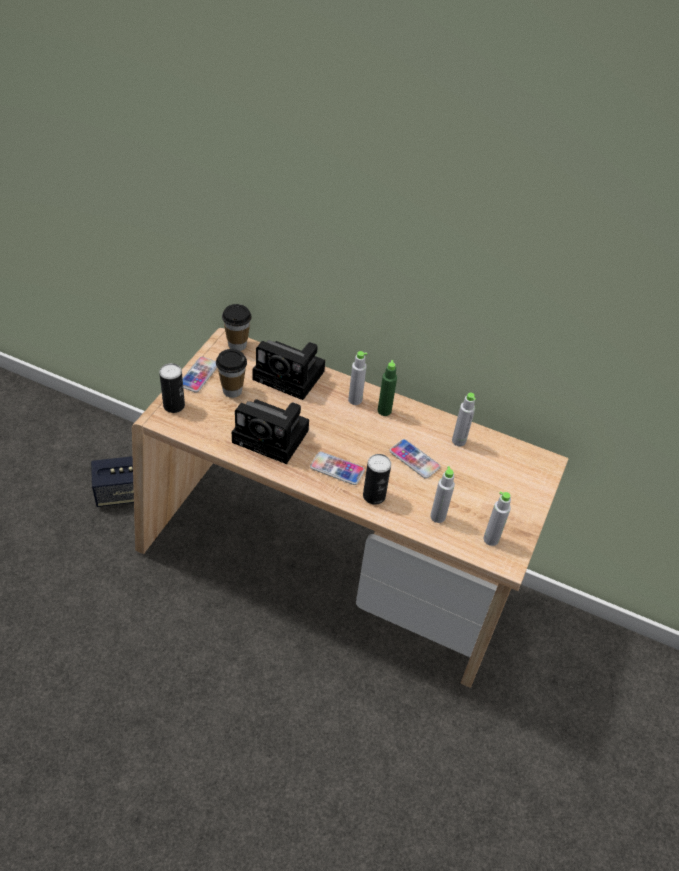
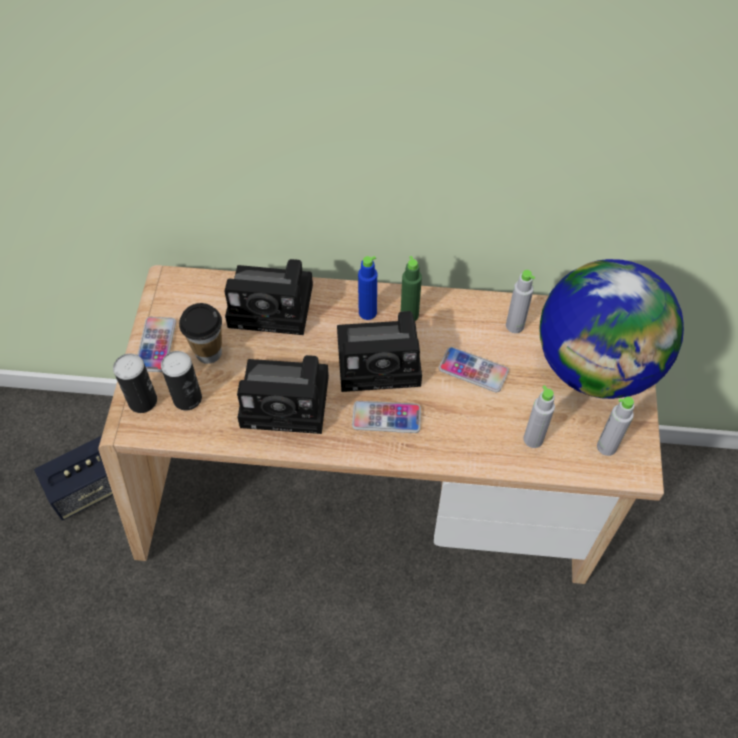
camera: 15 degrees left, 10 degrees up
(237, 345) = (186, 284): cup -> none
(351, 432) = (382, 360): none -> camera
(355, 400) = (367, 312): grey bottle -> blue bottle
(374, 496) = (446, 439): can -> can (187, 398)
(508, 485) = (596, 366): none -> globe

